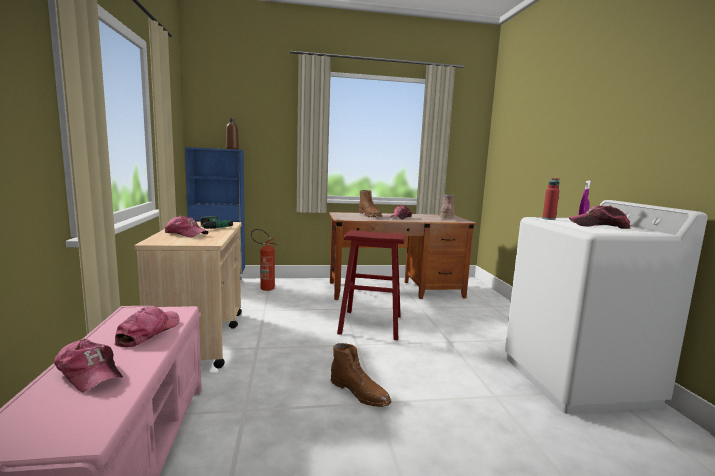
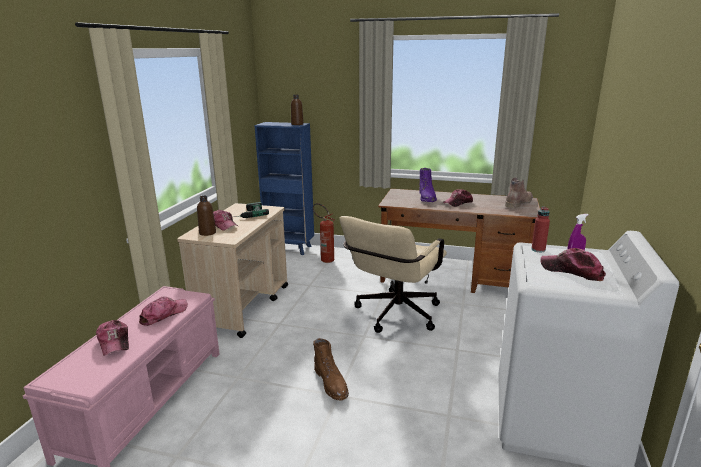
camera: 25 degrees right, 10 degrees up
(173, 239) = (207, 233): none -> brown bottle
(370, 215) = (427, 198): brown boot -> purple boot
(370, 324) = (393, 316): red stool -> beige office chair

